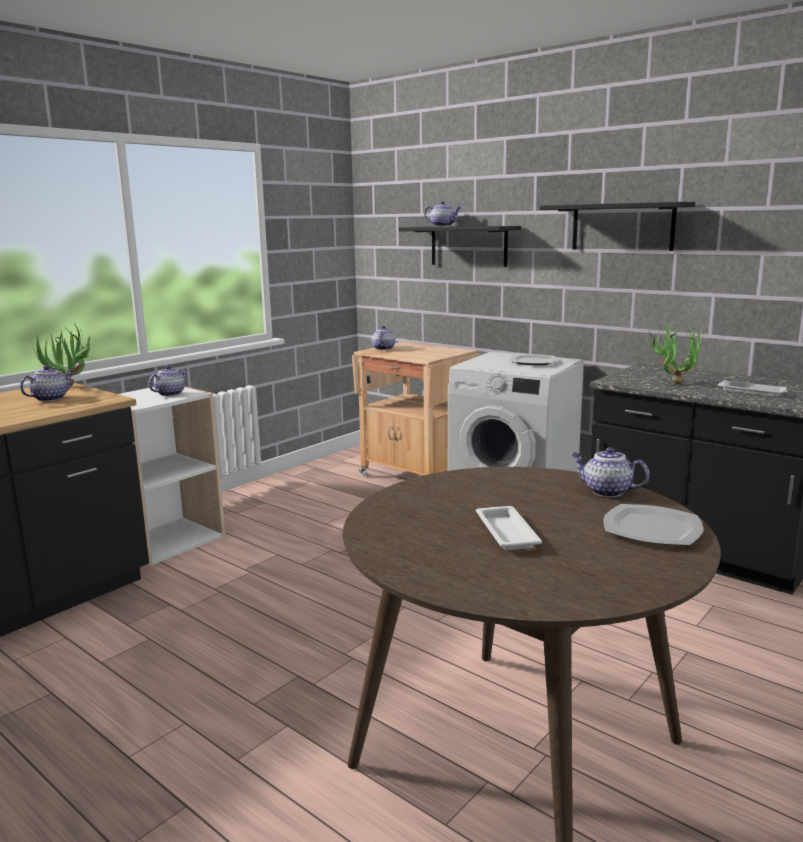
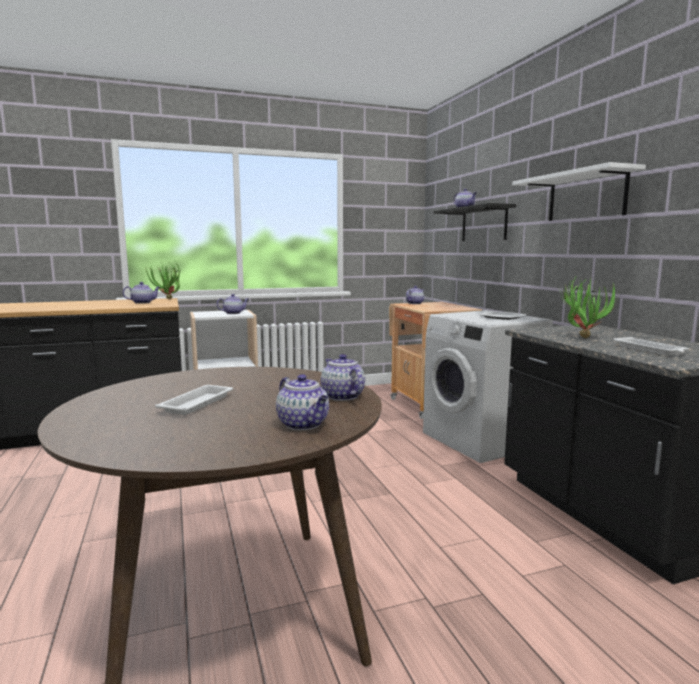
camera: 30 degrees right, 5 degrees down
(622, 227) = (586, 196): black shelf -> white shelf
(653, 528) = (304, 424): plate -> teapot

